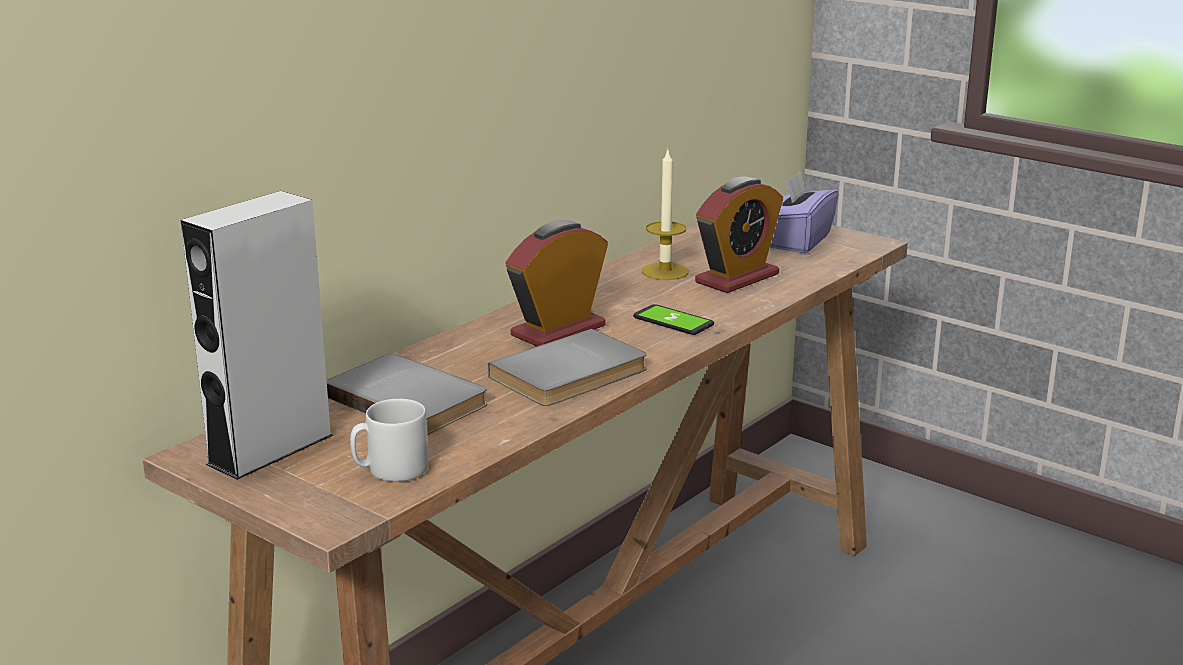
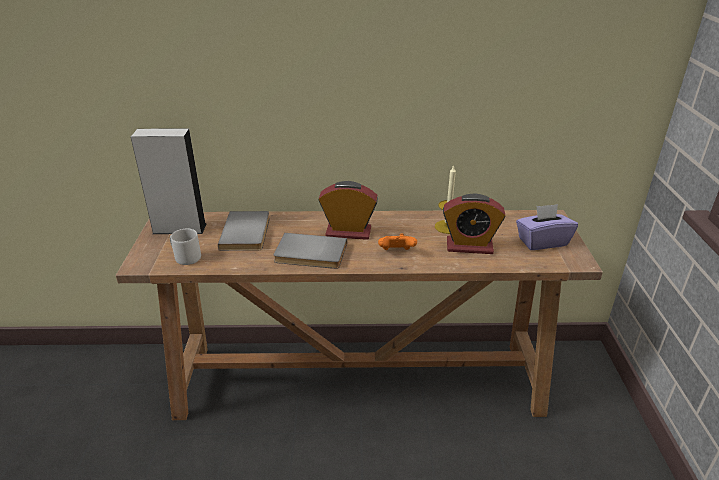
camera: 50 degrees right, 10 degrees up
(673, 321) = (396, 252): phone -> orange game controller

